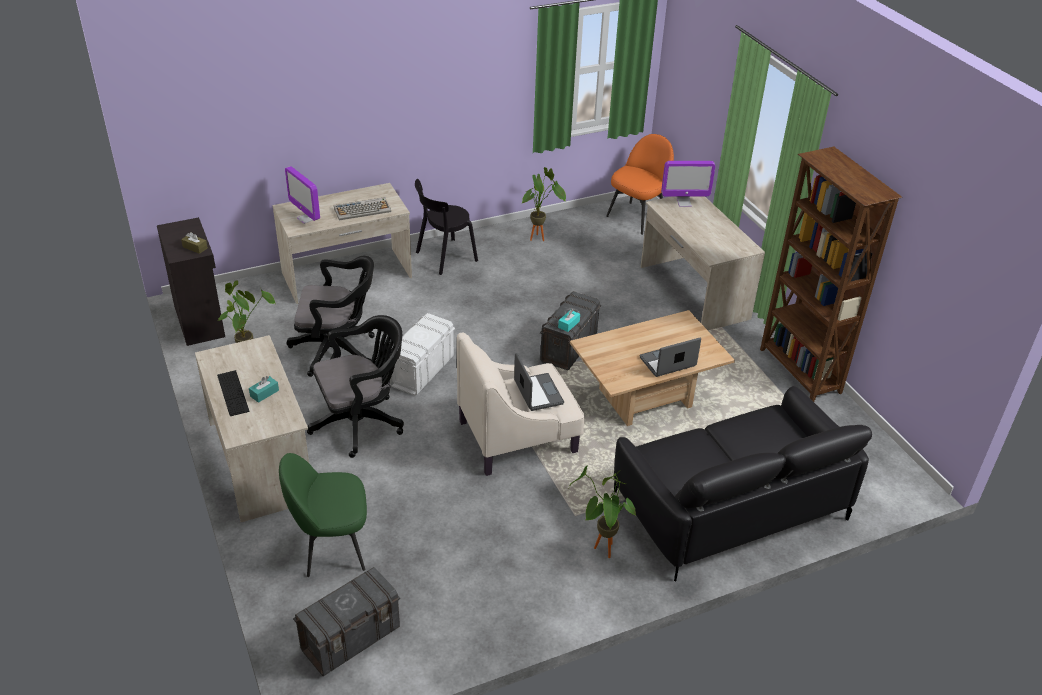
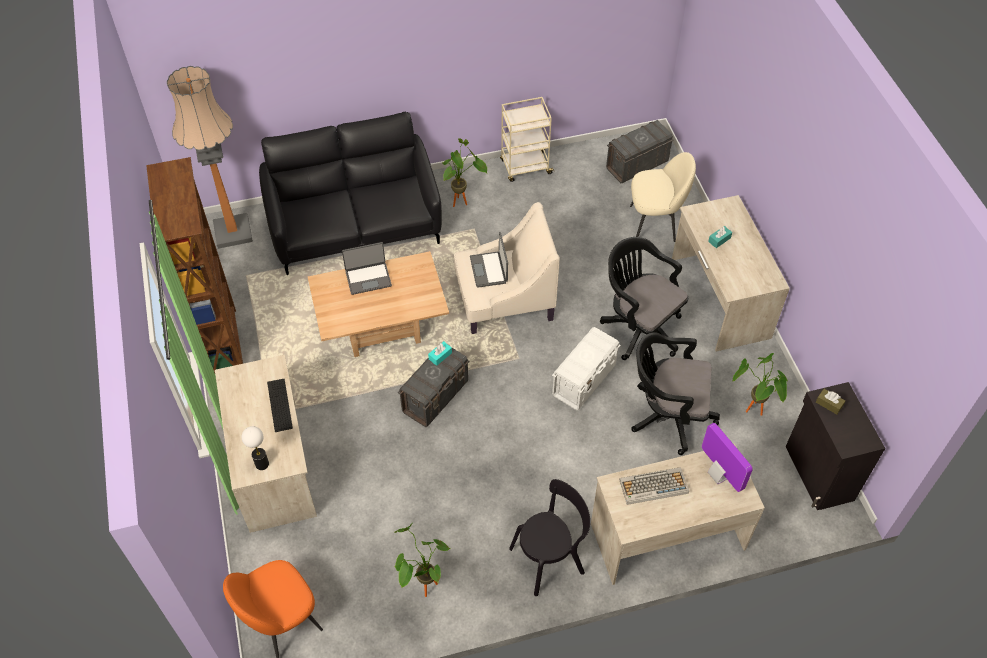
camera: 170 degrees left, 15 degrees up
(233, 393) = (745, 242): keyboard -> keyboard (279, 405)
(332, 547) = (654, 223): green chair -> beige chair
(362, 422) = (638, 327): black office chair -> black office chair turned 60 degrees clockwise
(523, 616) = (525, 167): none -> beige cart
(684, 203) = (262, 464): monitor -> table lamp
(874, 482) = (233, 232): none -> floor lamp

